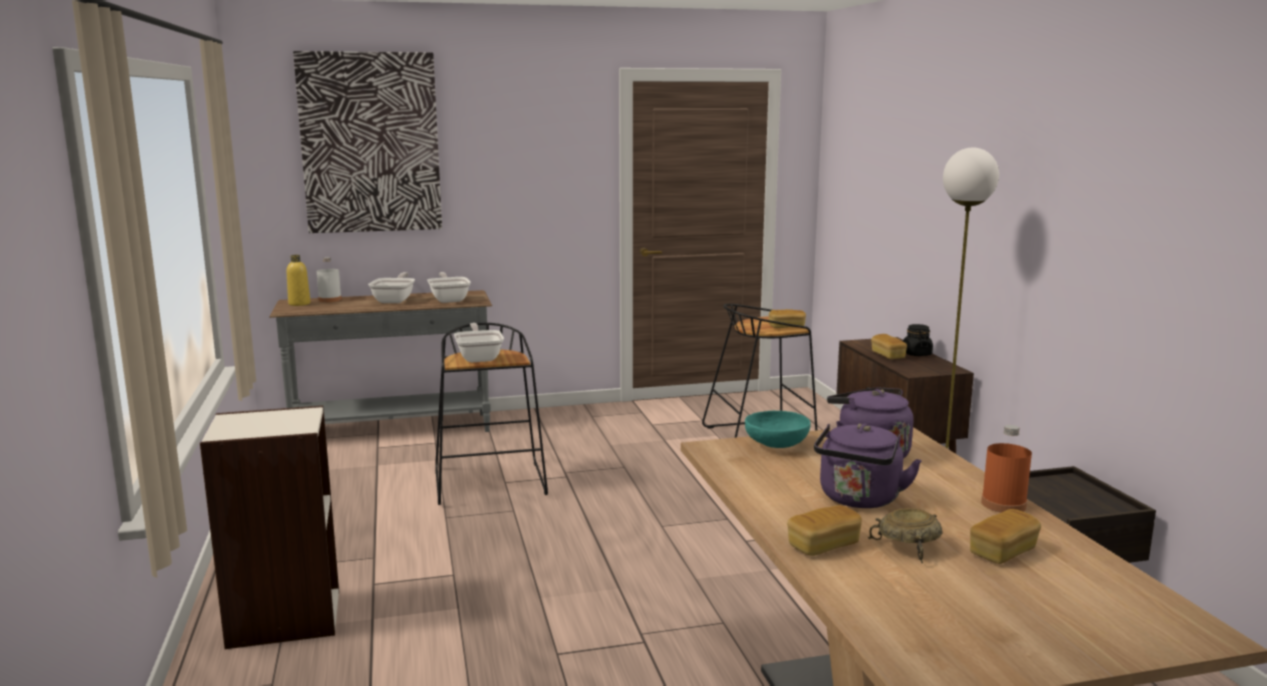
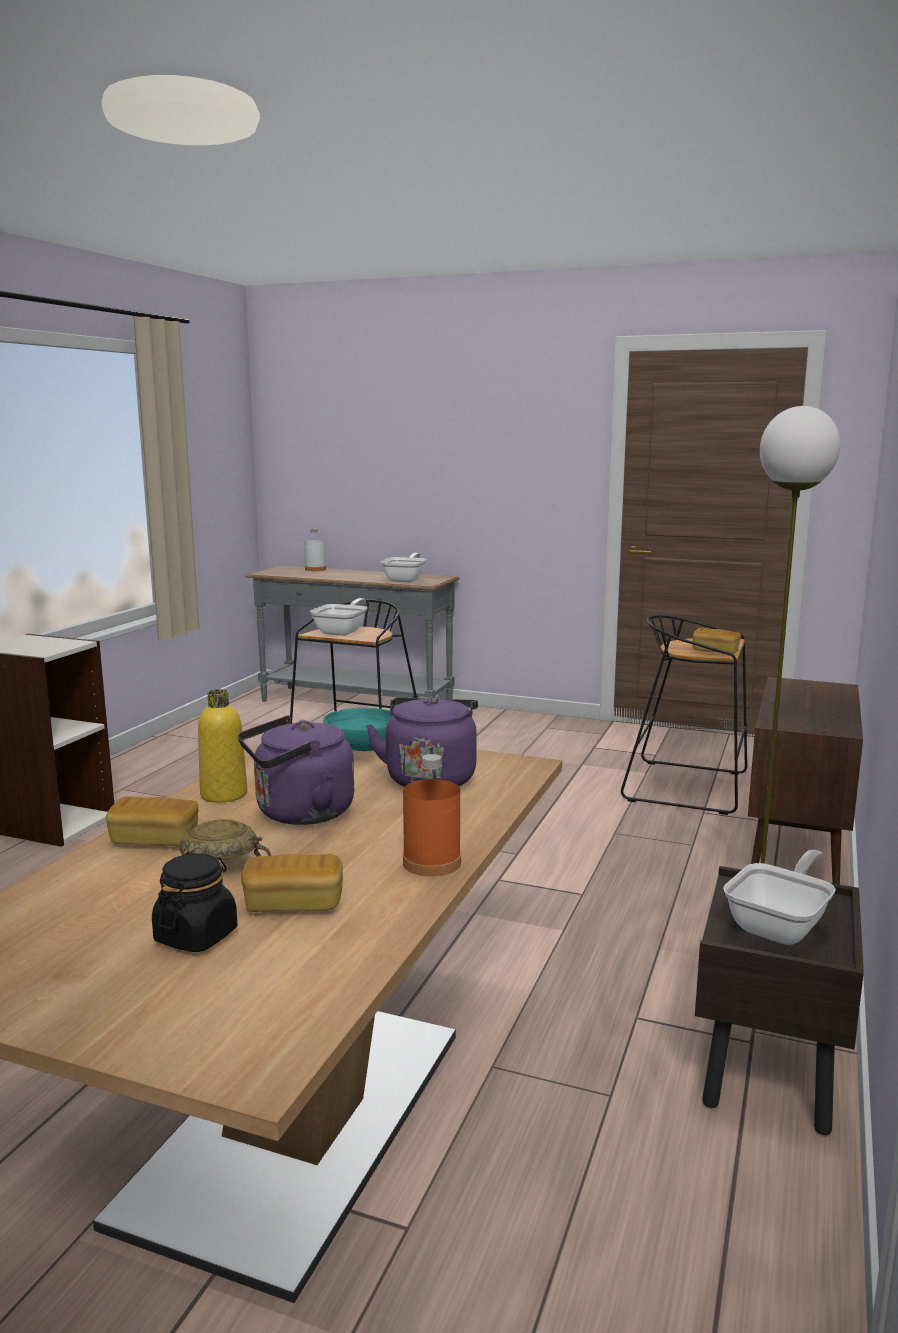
camera: 35 degrees right, 0 degrees up
(299, 304) = (286, 569): yellow bottle -> yellow bottle (224, 794)
(370, 143) = (362, 420): picture -> none
(395, 300) = (362, 575): frying pan -> frying pan (781, 926)
(888, 355) = (789, 701): bread -> none
(916, 354) = (834, 706): black jar -> black jar (196, 936)

